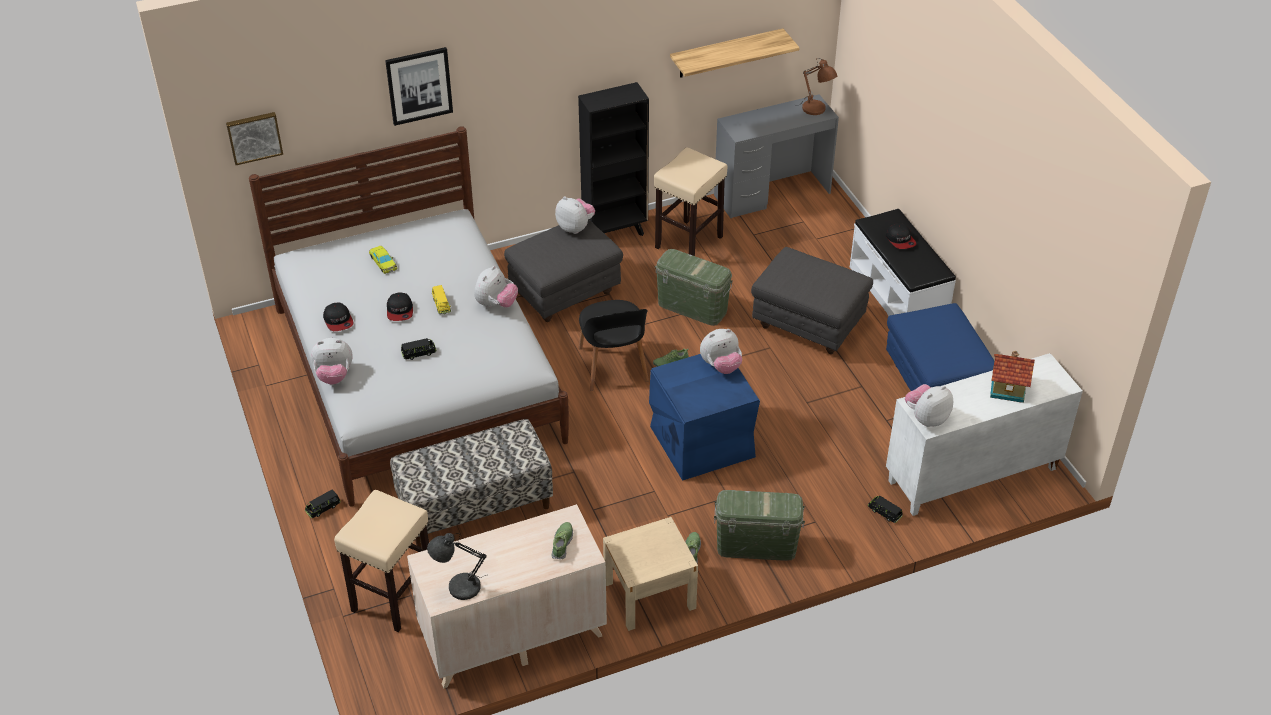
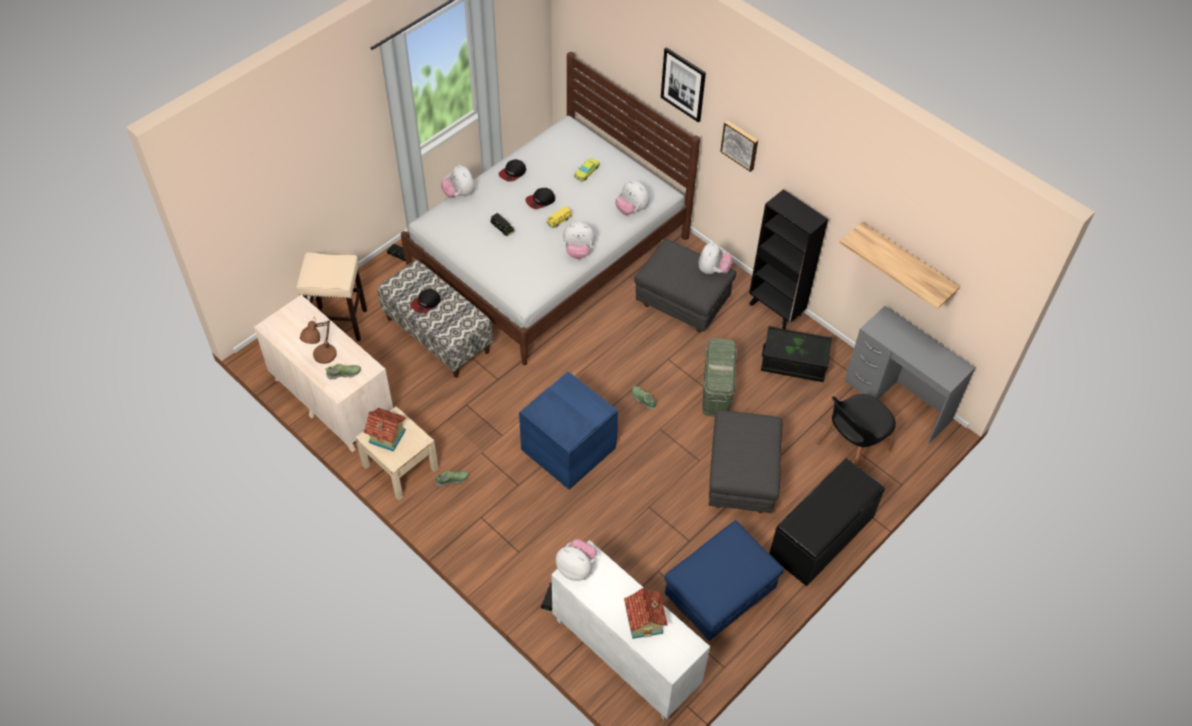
camera: 65 degrees right, 10 degrees up
(254, 137) = (582, 29): picture -> picture (740, 144)
(460, 587) = (284, 332): grey table lamp -> none
(613, 366) = (619, 364): black chair -> black chair (852, 448)
(644, 557) = (387, 437): none -> toy house
(688, 243) = (793, 363): beige stool -> black storage box
(721, 366) = (593, 414): plush toy -> plush toy (631, 209)
(756, 545) = (477, 519): green storage box -> none
(815, 110) = (948, 372): brown table lamp -> brown table lamp (322, 356)
(898, 295) = (822, 536): white bench -> black bench
(900, 240) = (838, 500): cap -> cap (426, 303)

